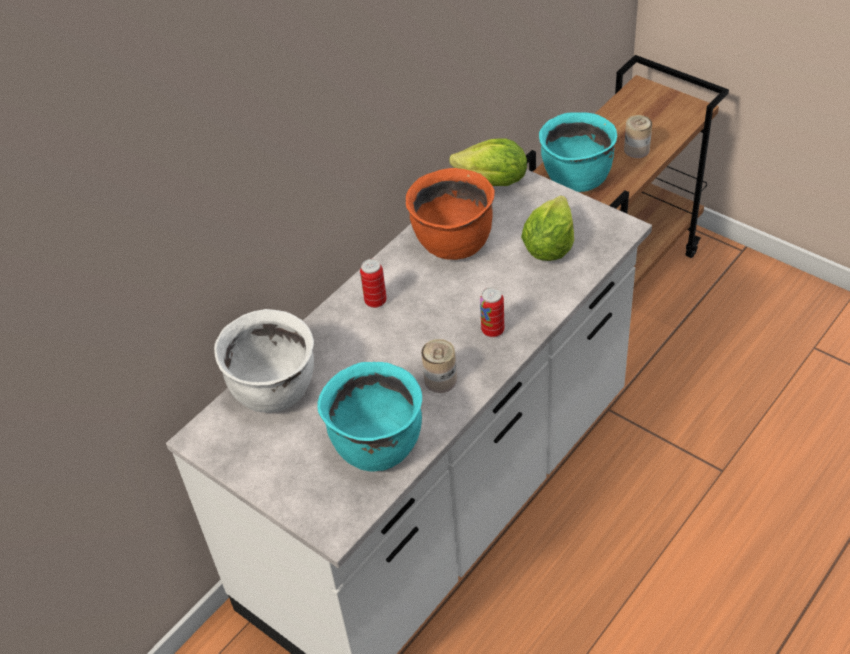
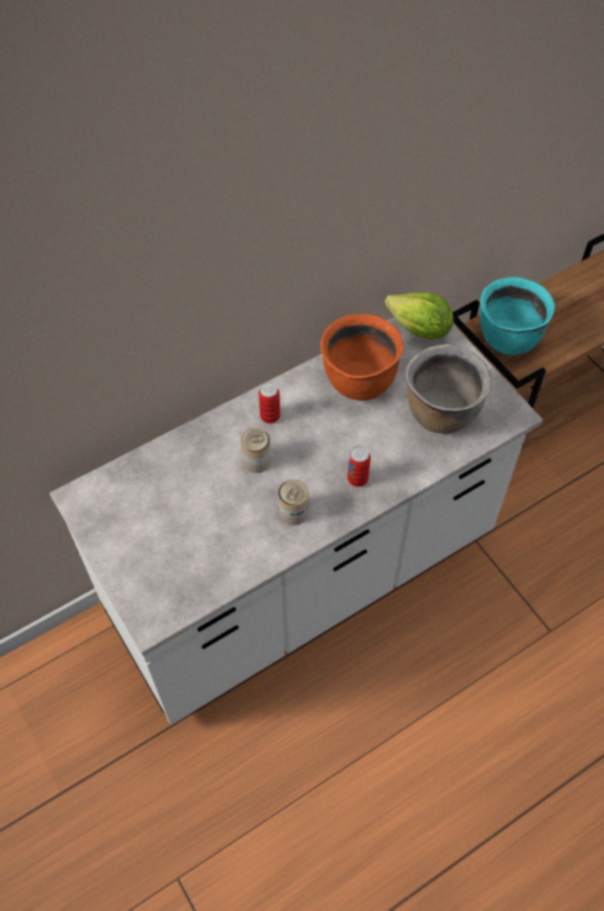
camera: 15 degrees right, 10 degrees up
(275, 391) = (154, 474): white cooking pot -> none
(376, 445) = (216, 555): turquoise cooking pot -> none
(549, 247) = (441, 412): lettuce -> brown cooking pot
(636, 150) = (575, 326): can -> can (256, 460)

